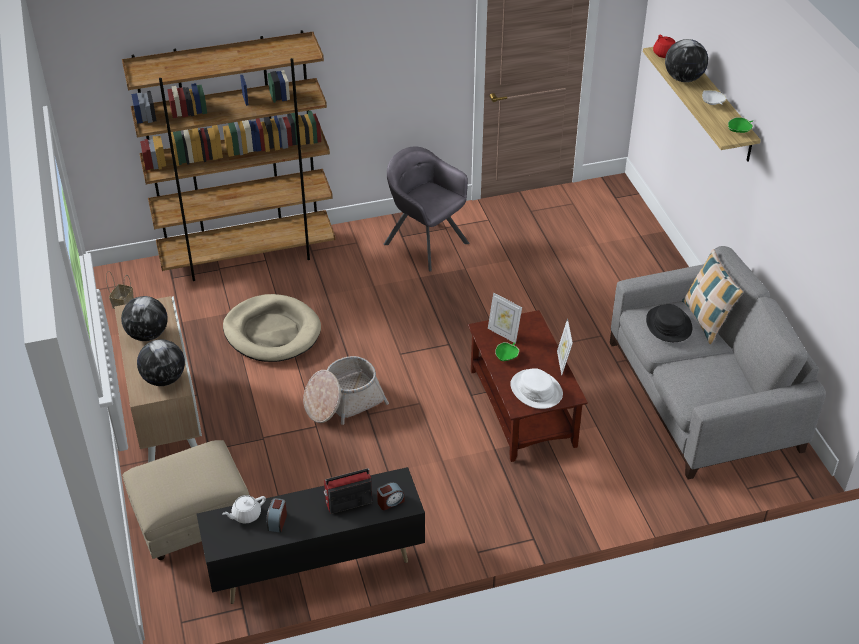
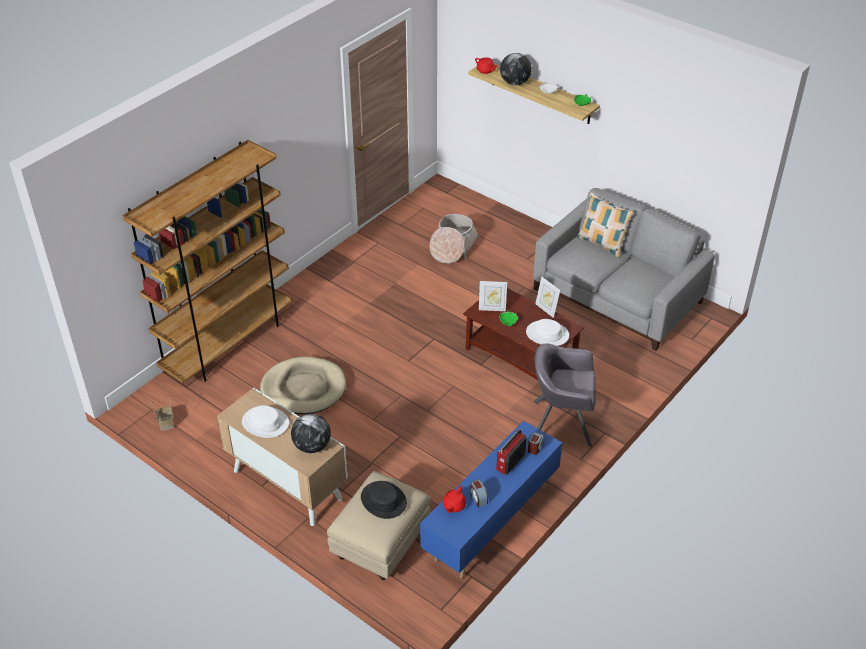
camera: 35 degrees left, 0 degrees up
(148, 334) = (265, 422): globe -> white hat
(246, 515) = (453, 505): white teapot -> red teapot
(315, 565) = (490, 523): black tv stand -> blue tv stand
(343, 402) = (402, 411): basket -> basket (452, 247)
(426, 243) = (350, 277): grey armchair -> grey armchair (561, 423)
(668, 325) = (586, 256): black hat -> black hat (383, 500)

